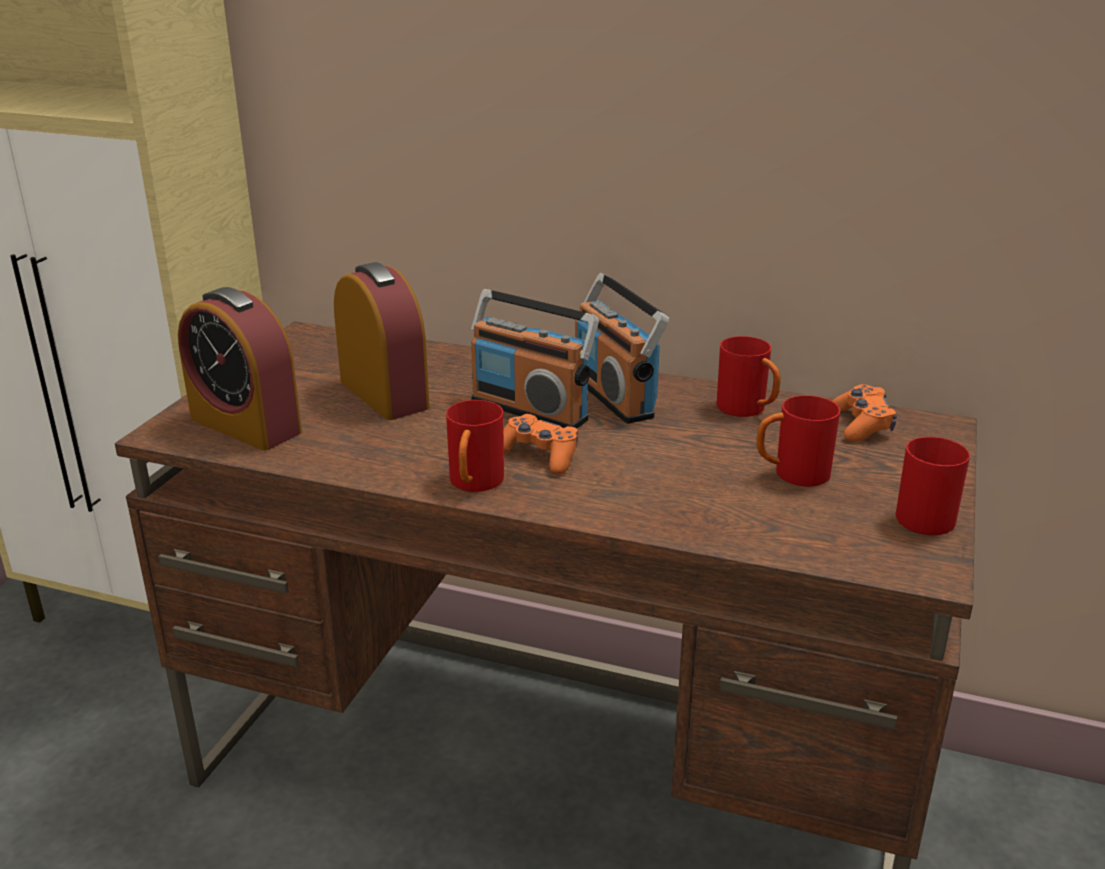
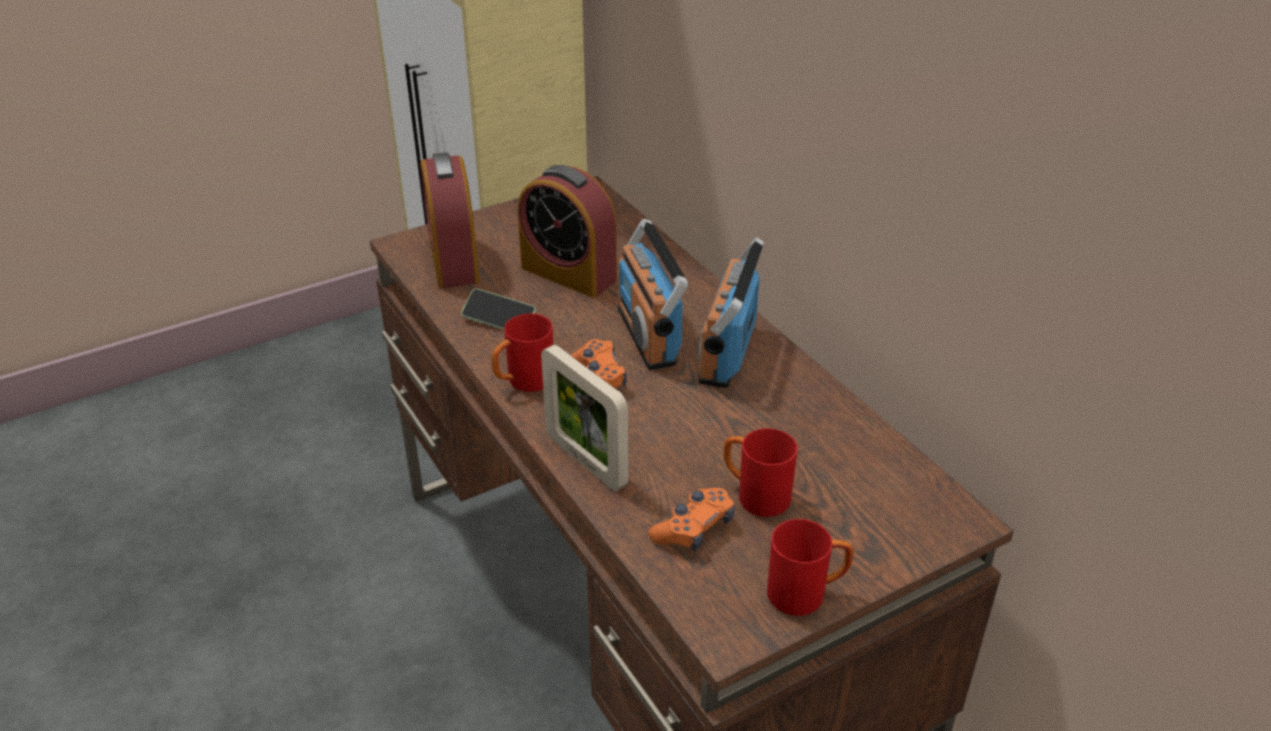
camera: 40 degrees right, 10 degrees up
(371, 451) = (499, 320): none -> phone
(384, 394) = (569, 273): alarm clock -> alarm clock turned 120 degrees clockwise
(626, 514) = (586, 461): none -> picture frame
(748, 410) = (813, 418): red mug -> none
(862, 424) = (890, 481): orange game controller -> orange game controller (694, 528)

